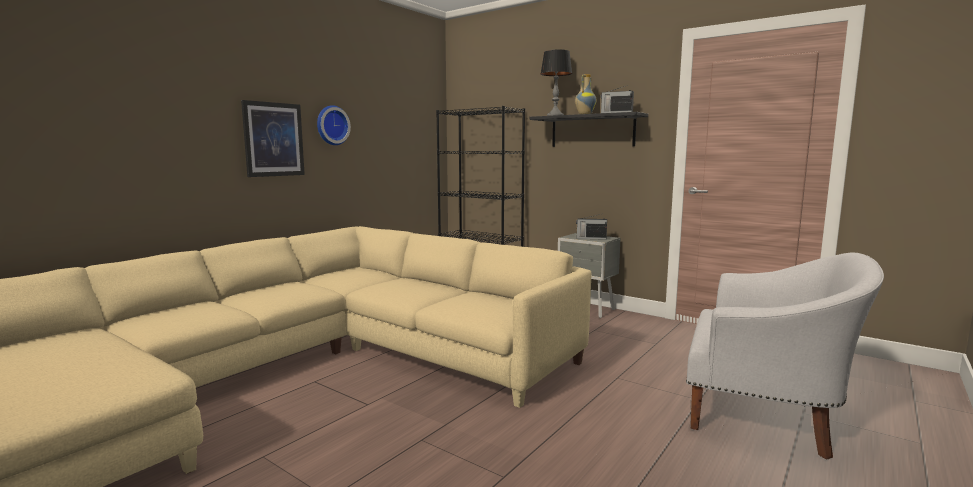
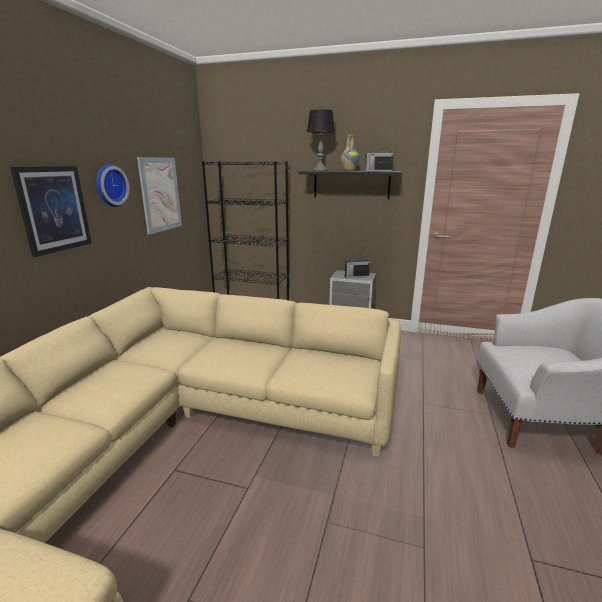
camera: 20 degrees left, 10 degrees up
(388, 141) = (160, 194): none -> picture

